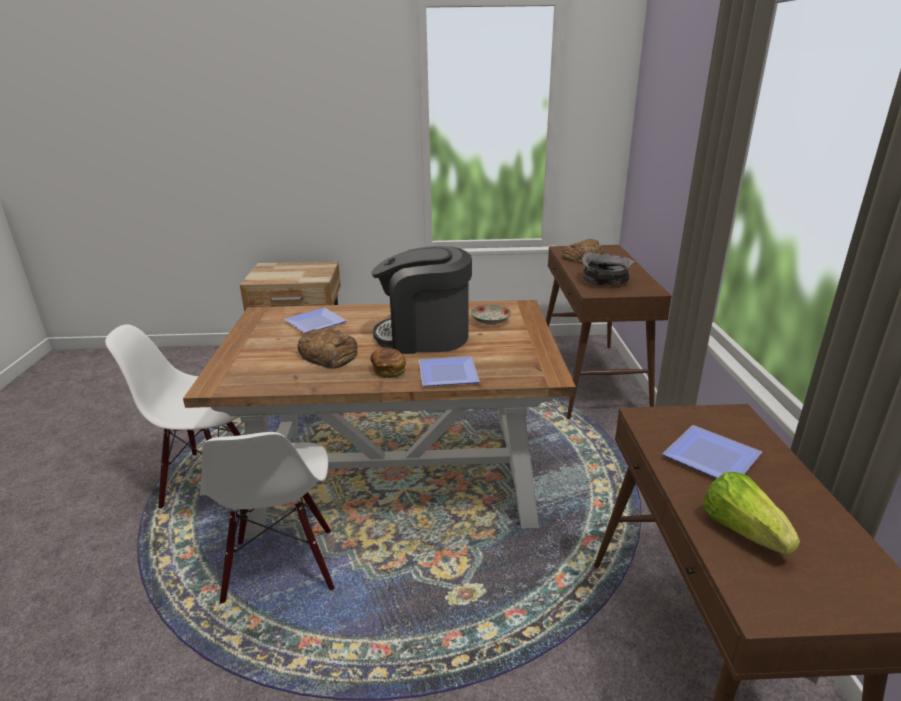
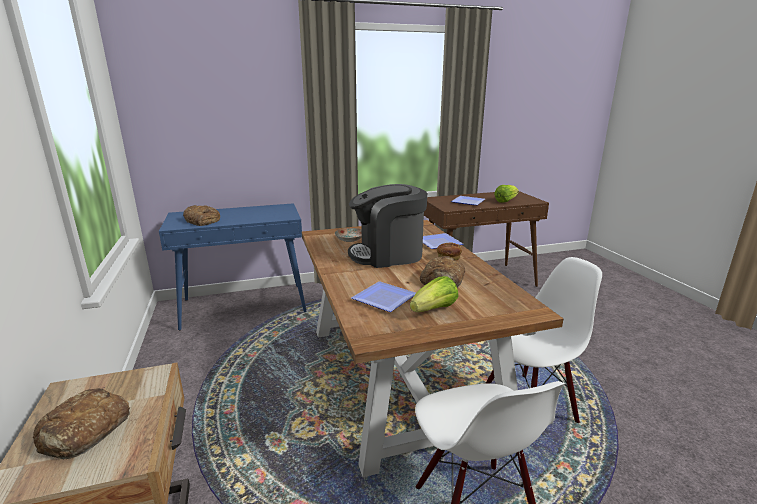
camera: 105 degrees left, 5 degrees down
(272, 340) = (434, 310): none -> lettuce
(286, 271) = (83, 430): none -> bread
(424, 336) = (388, 254): coffee machine -> coffee machine turned 90 degrees clockwise
(591, 380) = (245, 305): brown console table -> blue console table
(605, 281) = (266, 214): grey bowl -> none

